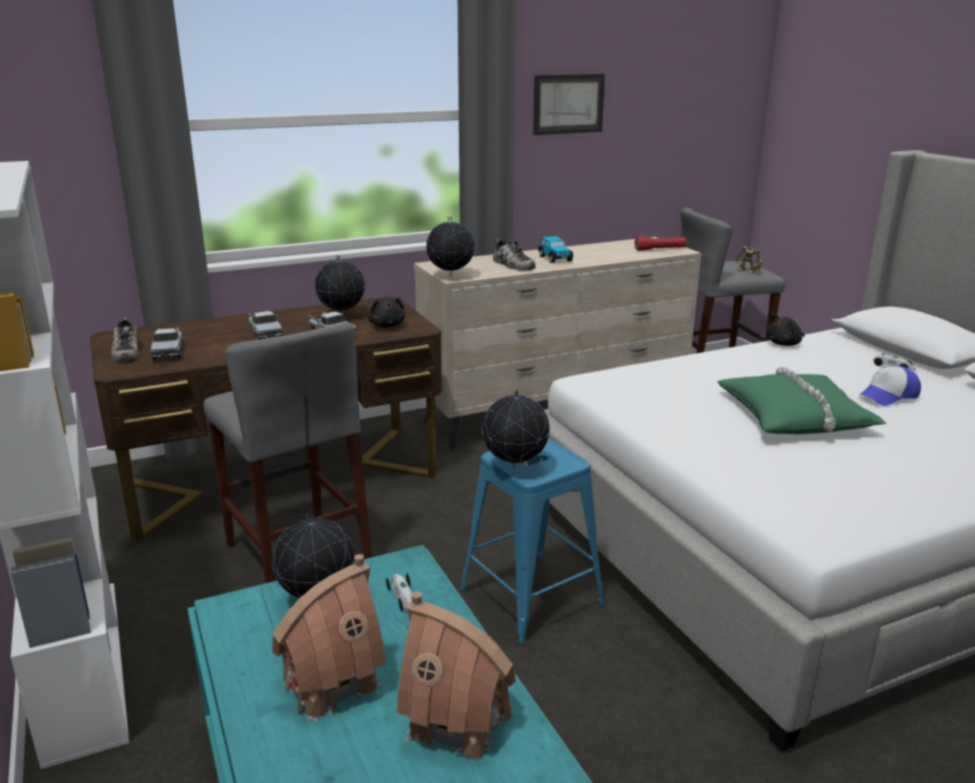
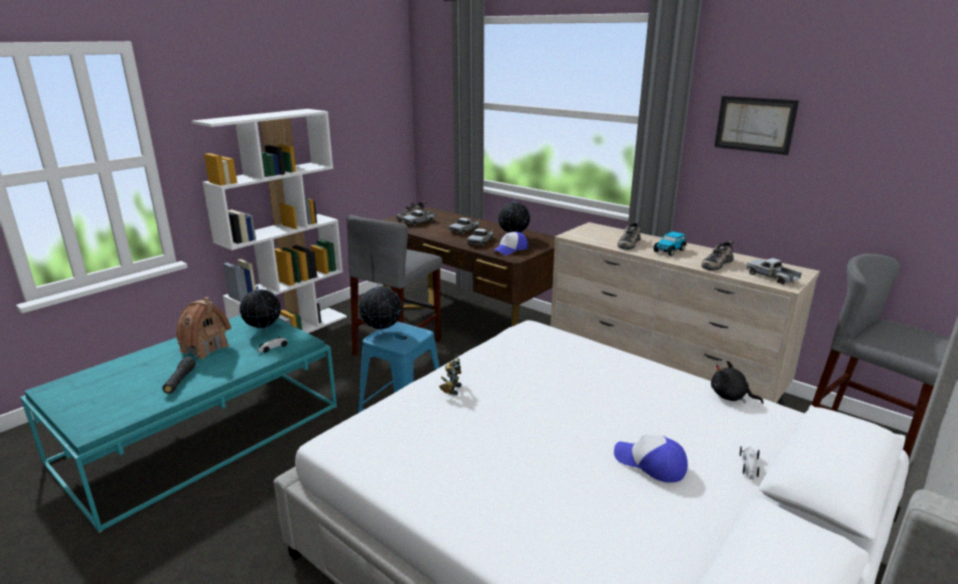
camera: 65 degrees right, 0 degrees up
(387, 326) = (510, 249): black plush toy -> cap
(450, 276) = (571, 234): globe -> none
(458, 721) = (180, 381): toy house -> black flashlight
(608, 254) = (716, 263): none -> shoe
(659, 249) = (772, 277): red flashlight -> toy truck
(746, 271) = (903, 344): toy robot -> toy robot (451, 389)
(795, 417) = (543, 415): green pillow -> none

